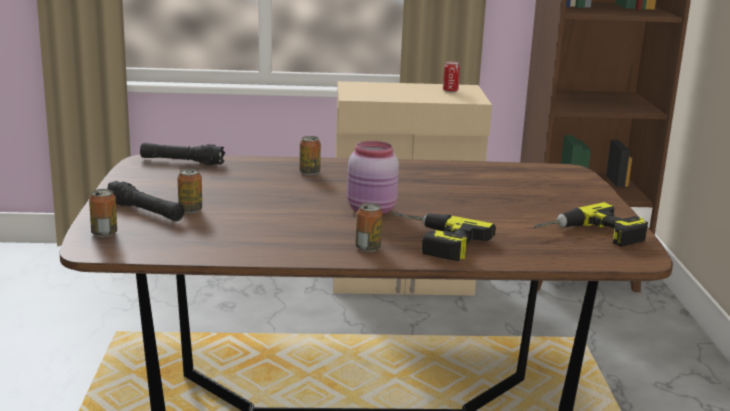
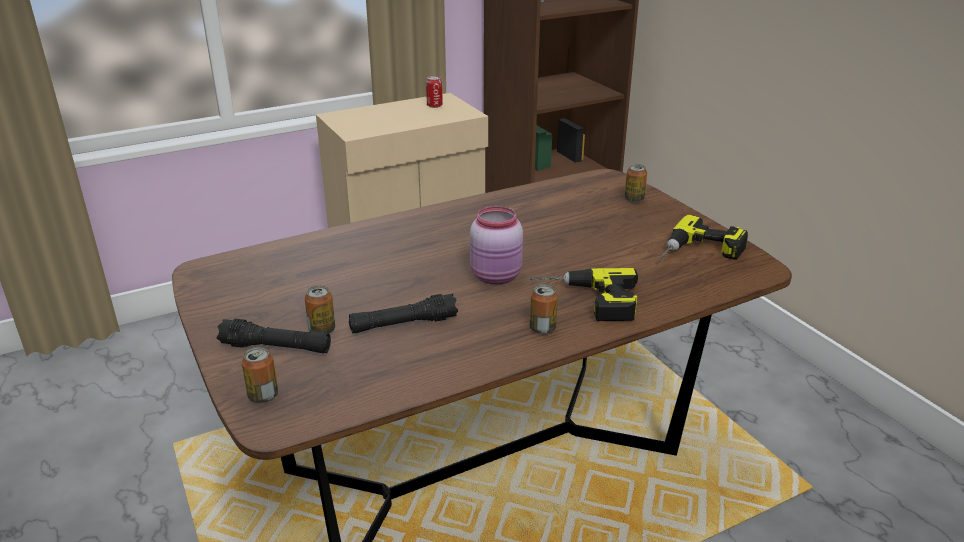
camera: 25 degrees left, 10 degrees up
(182, 162) = (243, 261): black flashlight -> black flashlight (403, 324)
(309, 173) = (389, 241): can -> can (634, 199)

